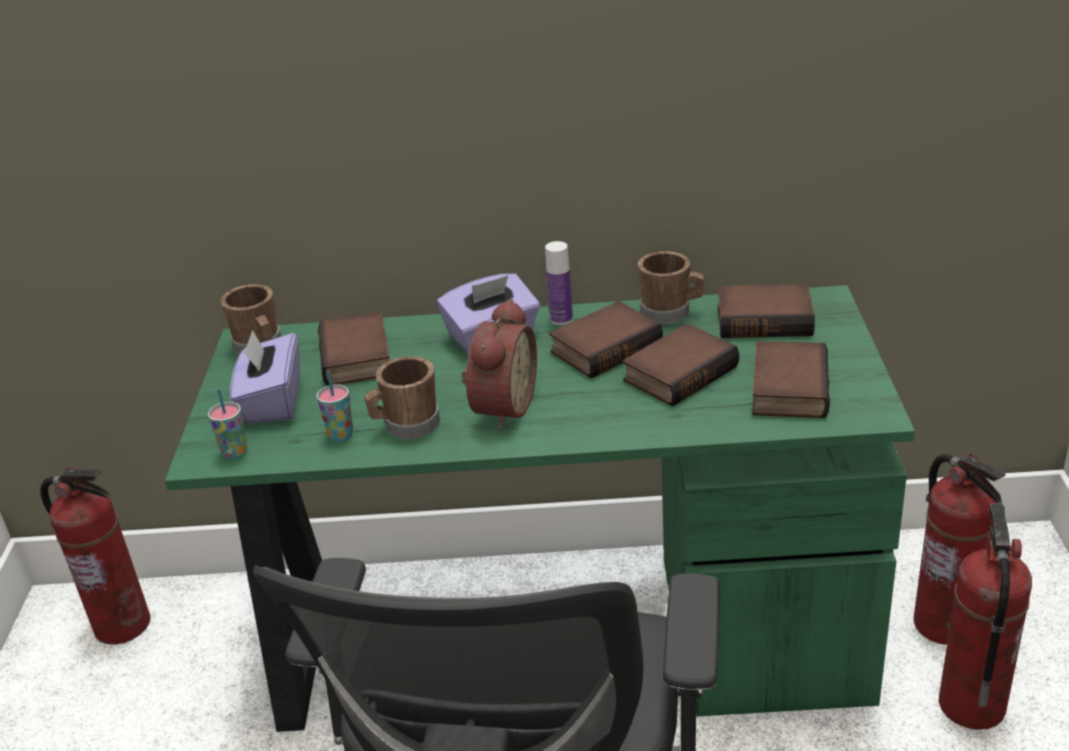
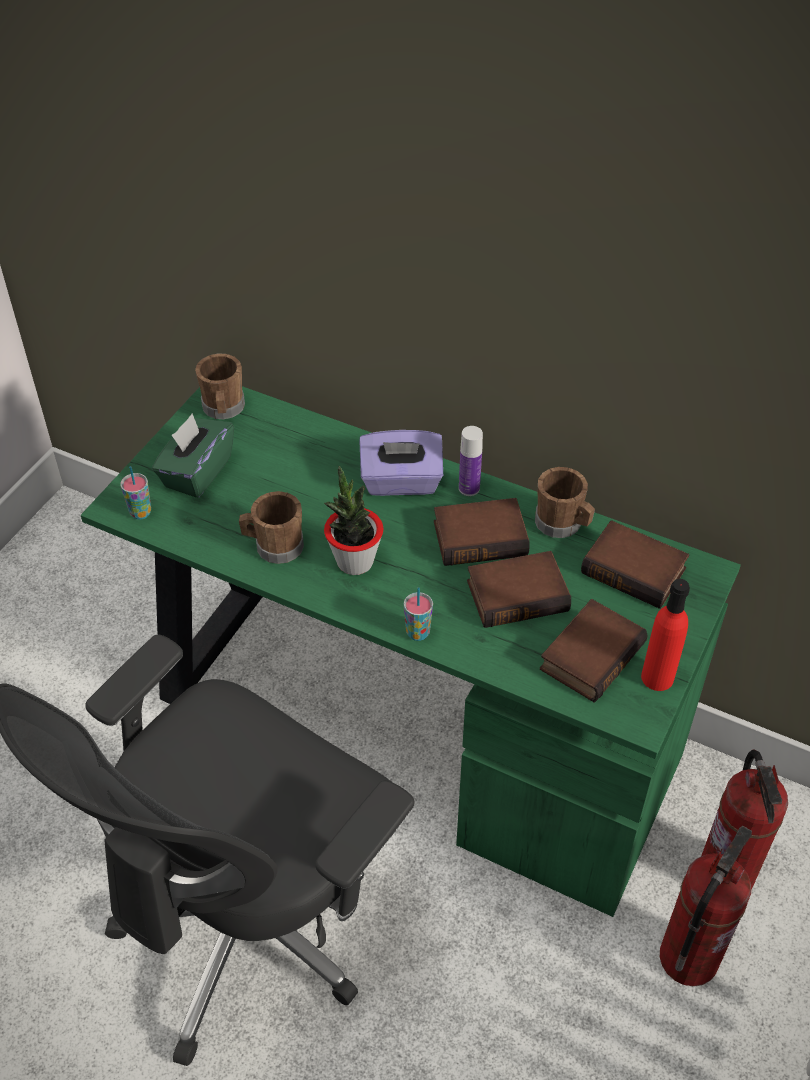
camera: 25 degrees right, 15 degrees up
(123, 624) = (106, 552): fire extinguisher -> none
(272, 402) = (197, 472): purple tissue box -> green tissue box
(341, 436) = (222, 532): cup -> cup (418, 633)
(359, 358) = (287, 456): book -> none
(500, 407) = (354, 561): alarm clock -> potted plant
(860, 380) = (657, 677): none -> red bottle

